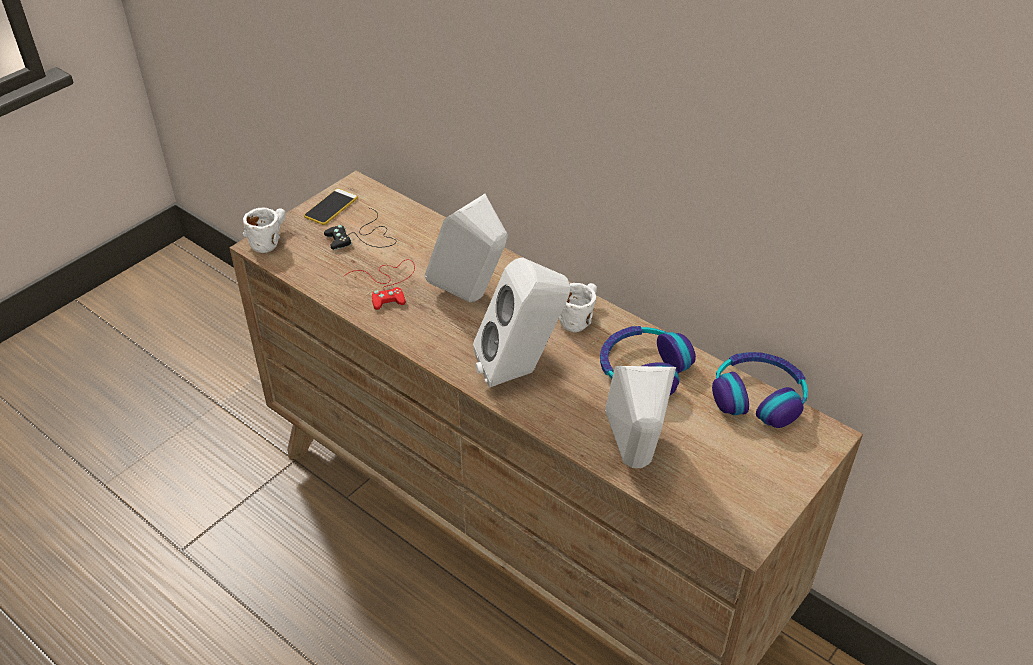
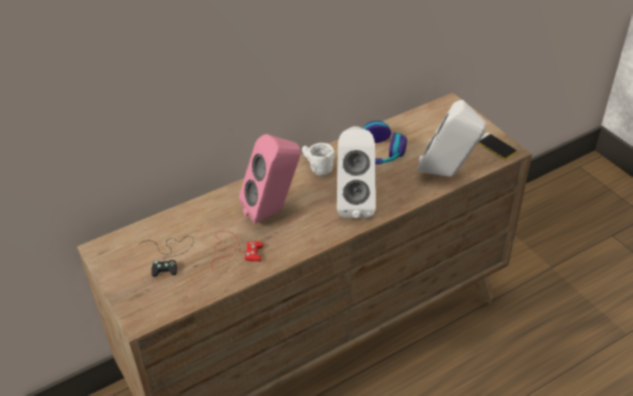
camera: 70 degrees left, 0 degrees up
(269, 239) = (135, 313): white mug -> none
(331, 207) = (118, 268): phone -> phone (495, 146)
(471, 299) = (273, 211): white speaker -> pink speaker
(758, 397) = (414, 117): headphones -> none

